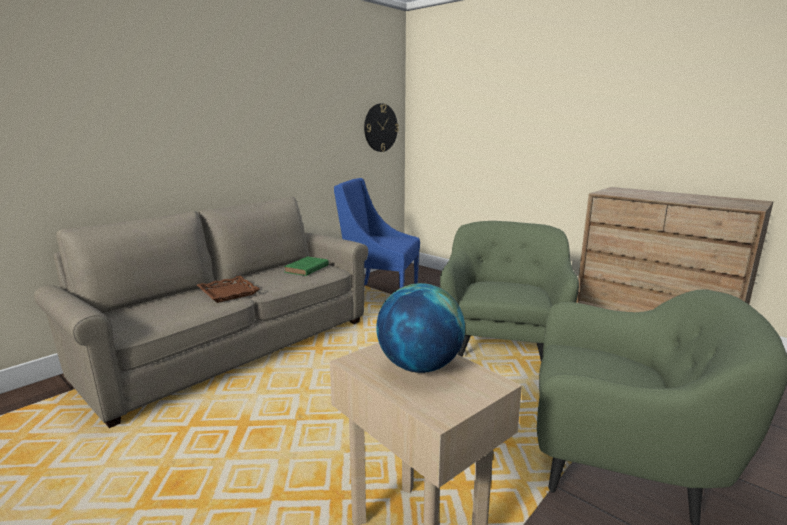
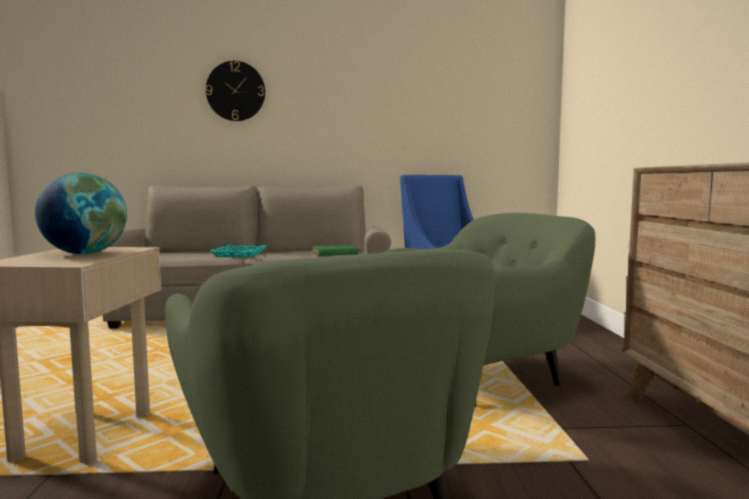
camera: 45 degrees right, 10 degrees down
(228, 293) = (239, 254): brown tray -> turquoise tray
(380, 128) = (514, 122): wall clock -> wall clock (235, 91)

